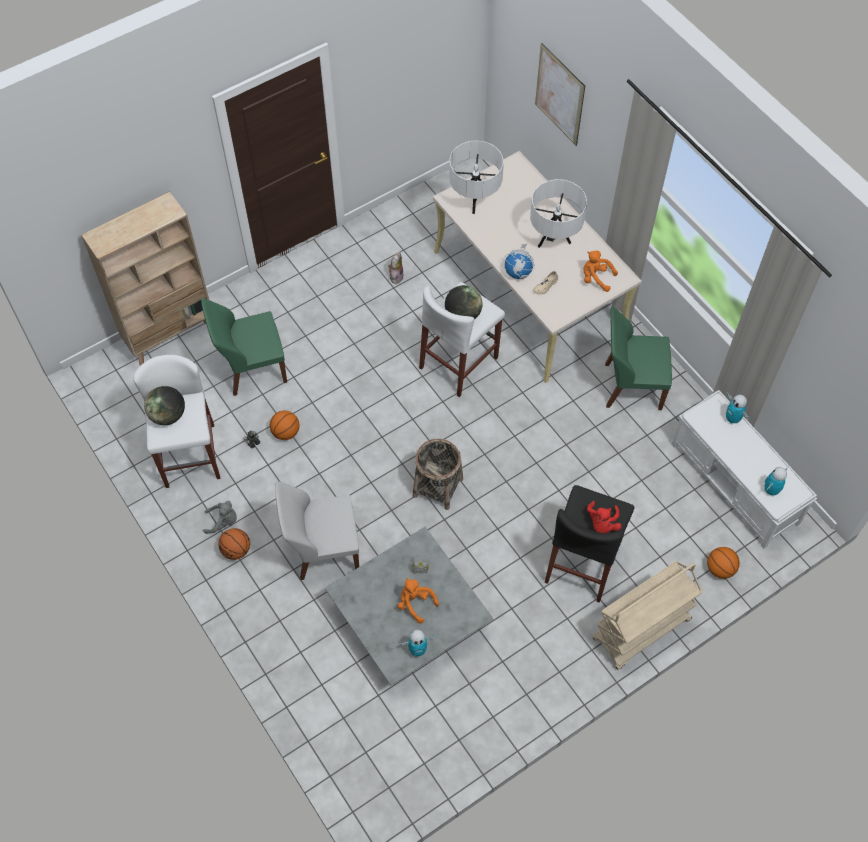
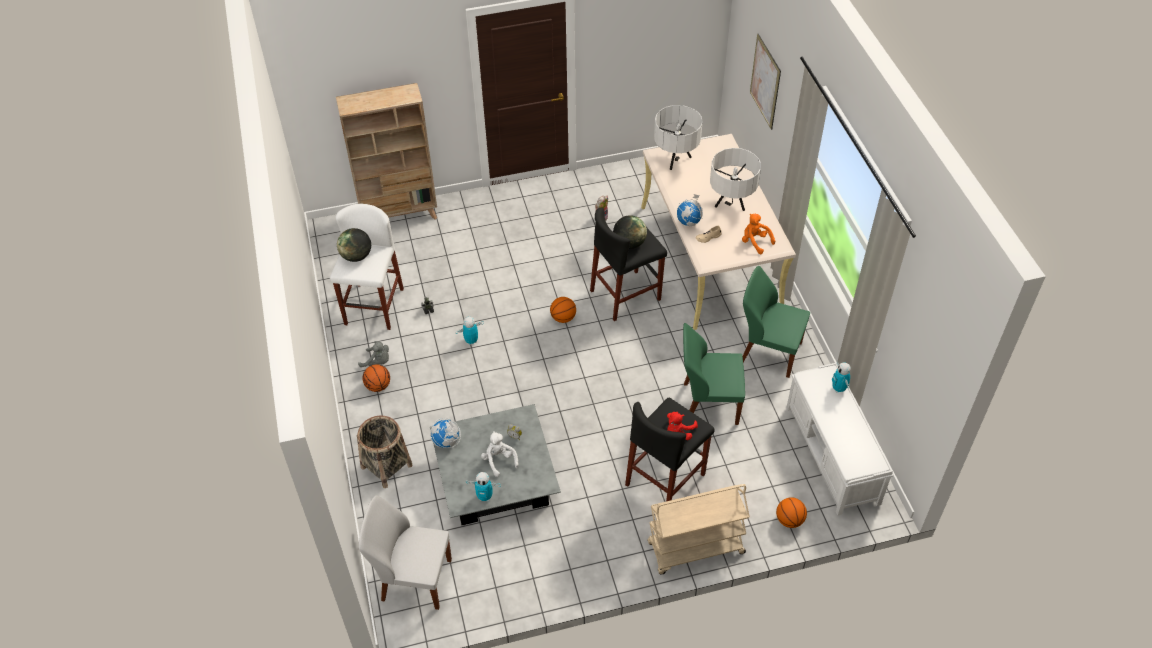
camera: 20 degrees right, 10 degrees down
(252, 368) = (452, 256): green chair -> green chair (708, 403)
(286, 432) = (458, 310): basketball -> basketball (563, 318)
(323, 550) = (448, 406): white chair -> white chair (414, 579)
(350, 600) = (446, 442): none -> globe
(415, 603) = (499, 460): orange plush toy -> white plush toy
(437, 487) = (565, 385): basket -> basket (386, 466)
(459, 362) = (625, 295): white stool -> black stool
(771, 490) = (850, 455): toy robot -> toy robot (471, 341)

